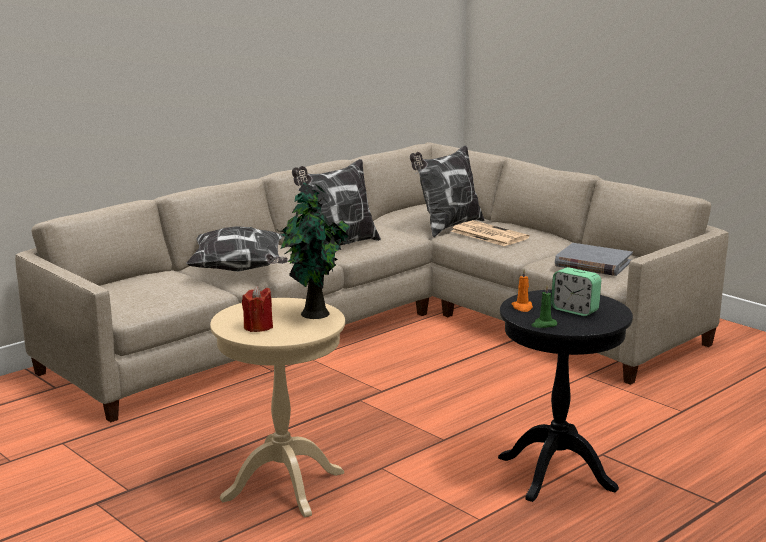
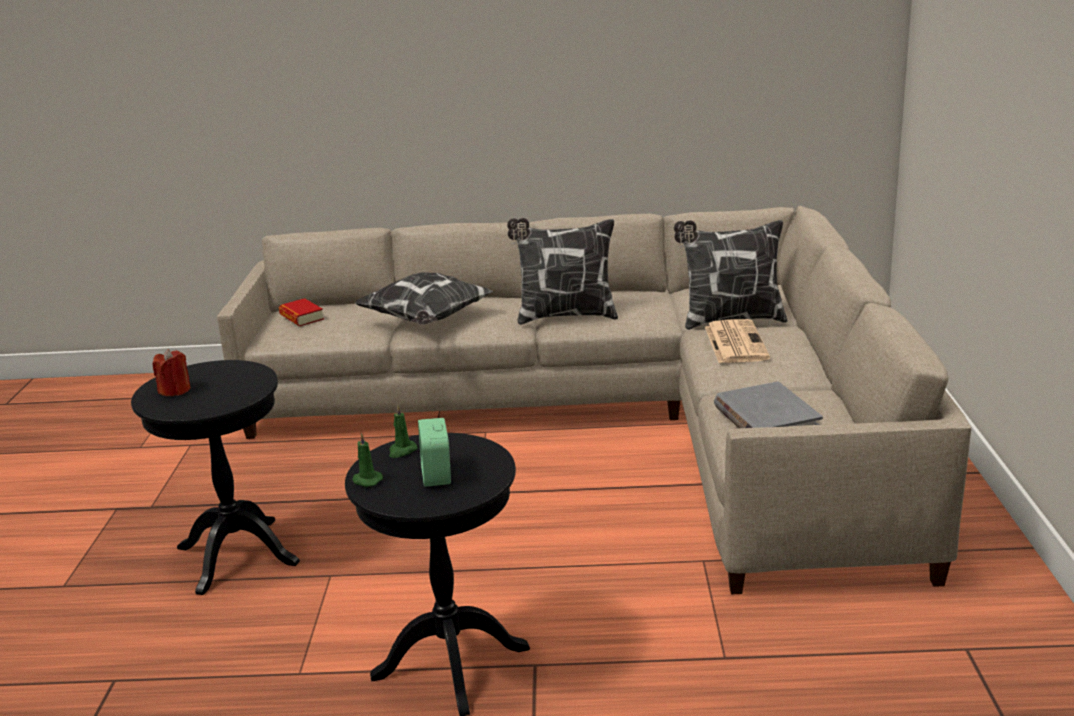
camera: 45 degrees right, 5 degrees up
(122, 291) = (301, 317): none -> book
(283, 486) = (237, 555): beige side table -> black side table
(315, 315) = (238, 393): potted plant -> none
(522, 307) = (402, 451): orange candle -> green candle

